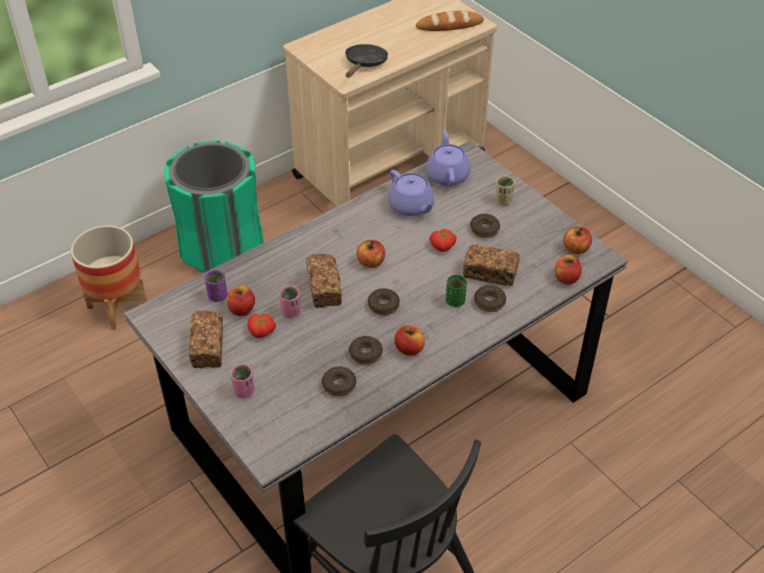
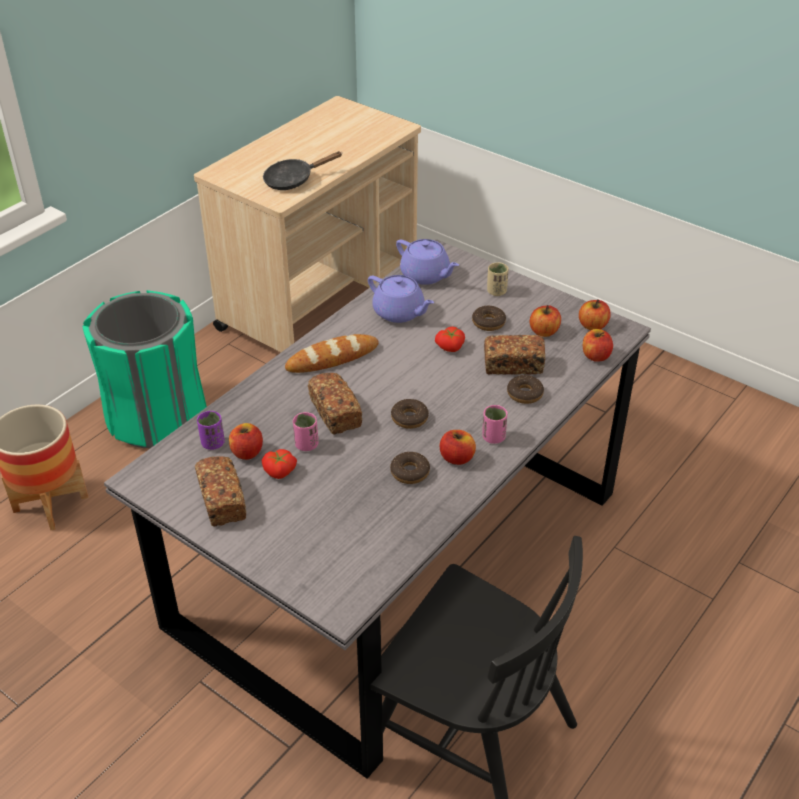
camera: 15 degrees left, 5 degrees down
(244, 391) = (284, 540): pink cup -> pink cup (493, 437)
(339, 385) = (392, 511): donut -> none
(364, 64) = (293, 180): black frying pan -> black frying pan turned 120 degrees counterclockwise
(371, 262) = (377, 377): apple -> apple (544, 331)
(447, 174) = (426, 275): purple teapot -> purple teapot turned 150 degrees clockwise
(449, 25) = (370, 131): bread -> bread (332, 358)
(455, 301) = (487, 400): green cup -> none

